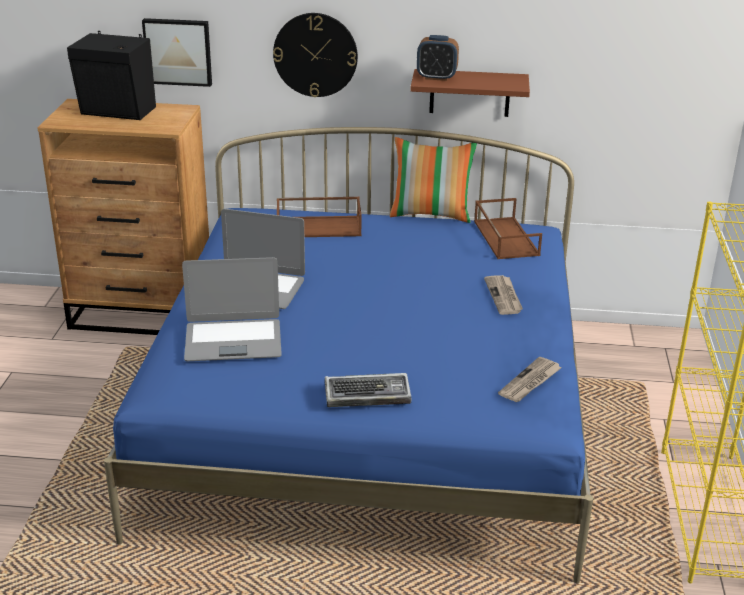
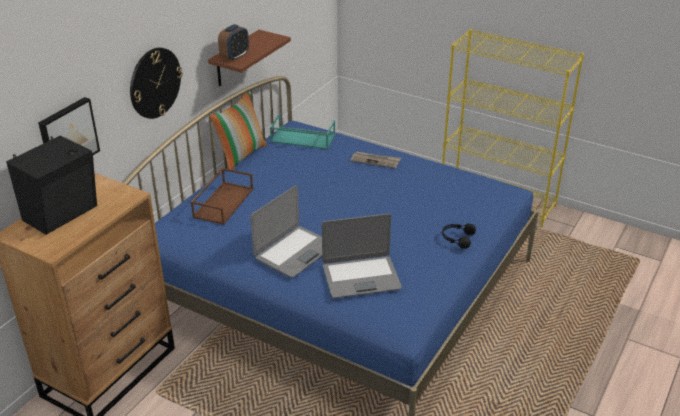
camera: 65 degrees left, 5 degrees up
(233, 341) = (361, 277): laptop -> laptop turned 60 degrees clockwise
(368, 395) = (457, 238): keyboard -> black headphones
(504, 237) = (302, 138): brown tray -> turquoise tray
(530, 382) = (472, 181): newspaper -> none

